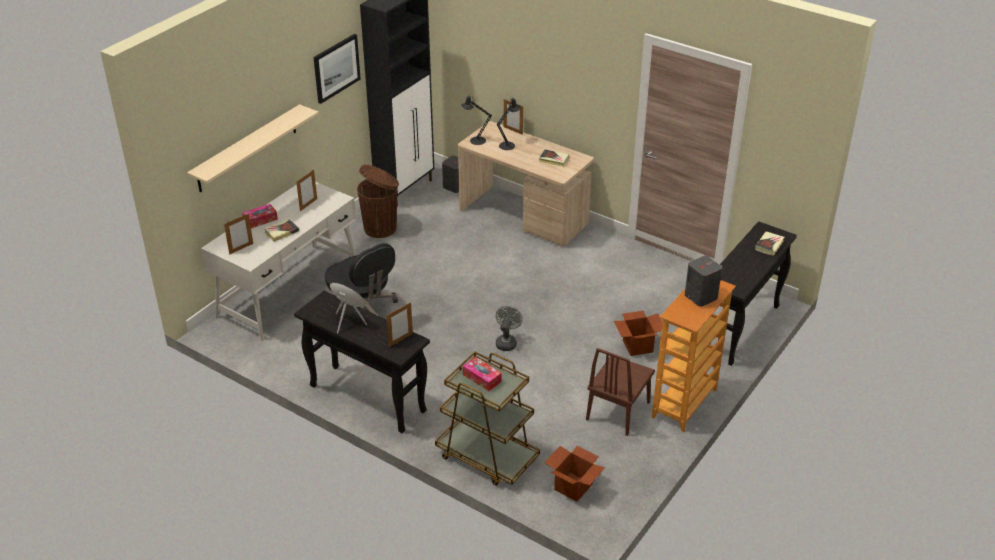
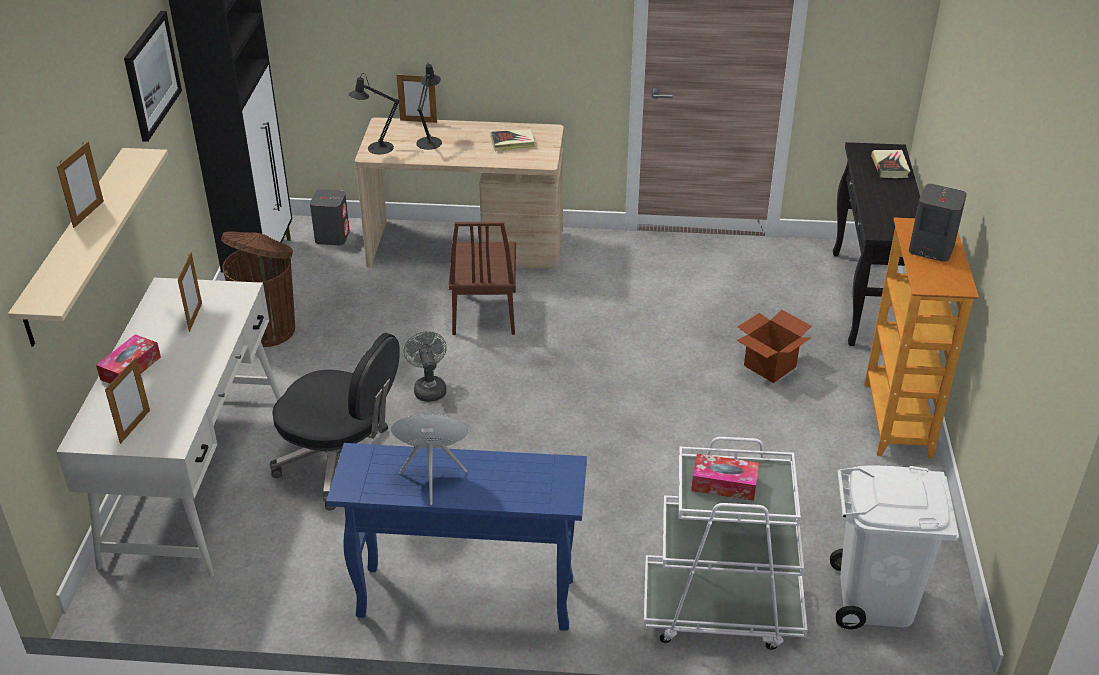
camera: 30 degrees left, 0 degrees up
(281, 232) = (185, 375): book -> none
(366, 398) = (464, 598): black console table -> blue console table
(400, 340) = (543, 475): picture frame -> picture frame (88, 214)
(486, 457) = (720, 610): brown cart -> white cart
(507, 342) = (596, 427): grey fan -> grey fan (429, 388)
(573, 487) = (875, 601): cardboard box -> white trash can
(618, 410) = (828, 464): brown chair -> brown chair (484, 312)

